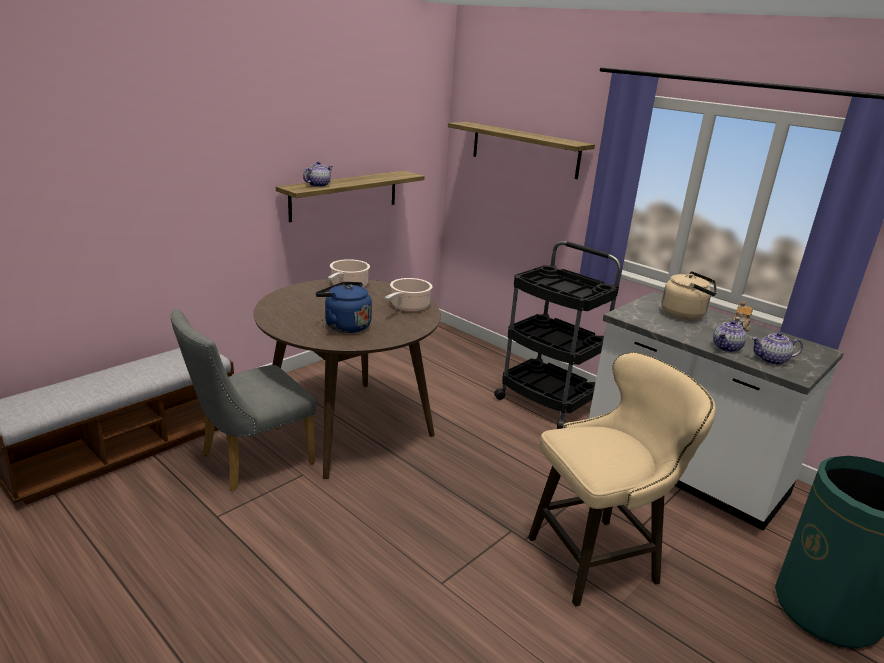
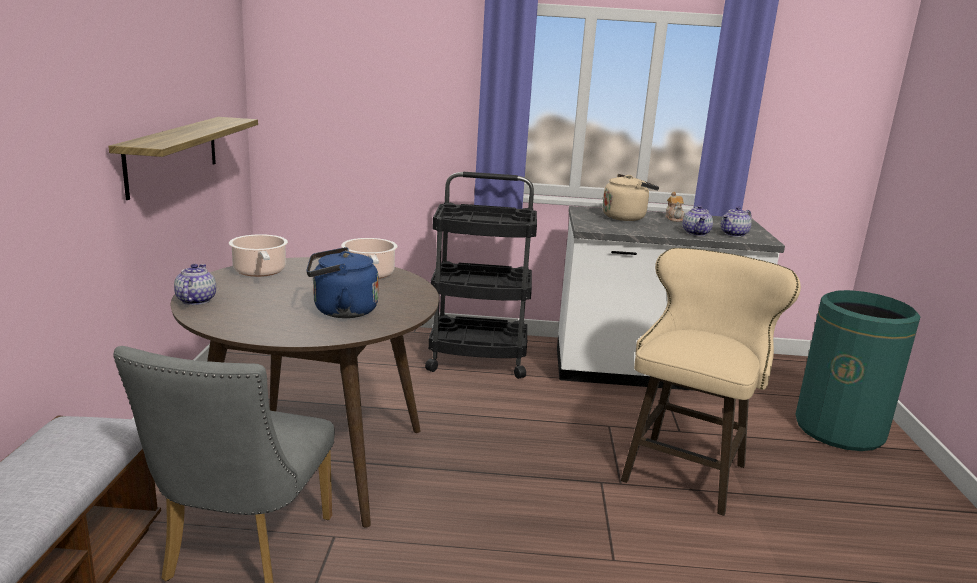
camera: 40 degrees left, 5 degrees down
(318, 185) = (164, 138): teapot -> teapot (195, 300)
(524, 149) = (370, 76): shelf -> none

